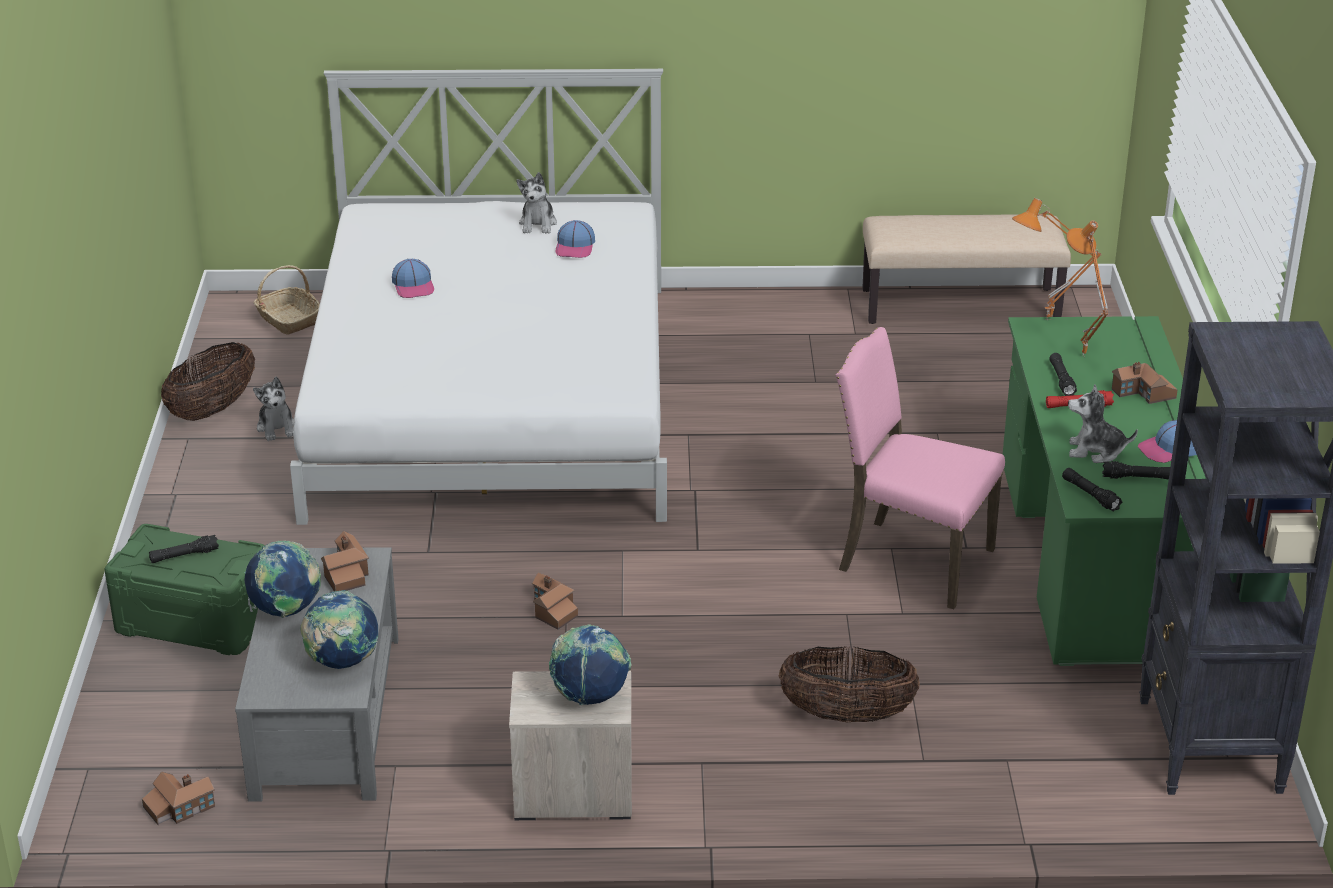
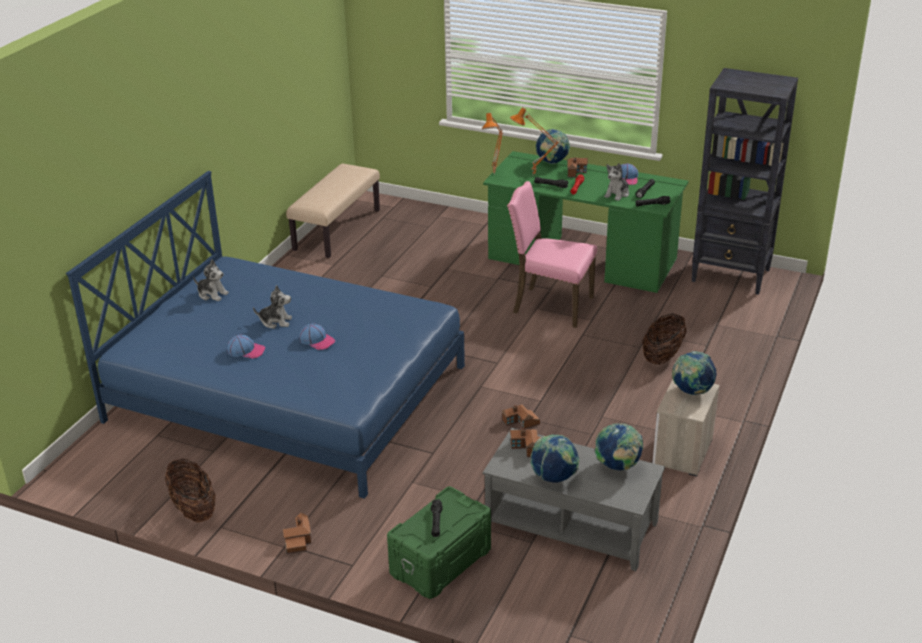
camera: 65 degrees left, 0 degrees up
(179, 807) = (628, 601): toy house -> toy house (298, 540)
(277, 428) = (243, 485): plush toy -> plush toy (276, 321)
(288, 319) = (108, 454): basket -> none
(492, 398) = (287, 394): white bed -> blue bed
(575, 247) = (256, 288): cap -> cap (317, 341)
(911, 560) = (550, 305): pink chair -> pink chair turned 60 degrees clockwise
(1152, 362) = (552, 162): none -> globe

